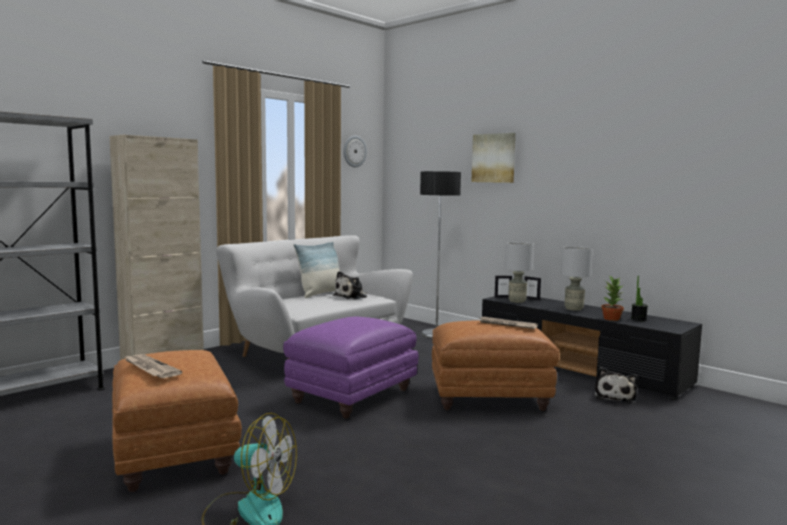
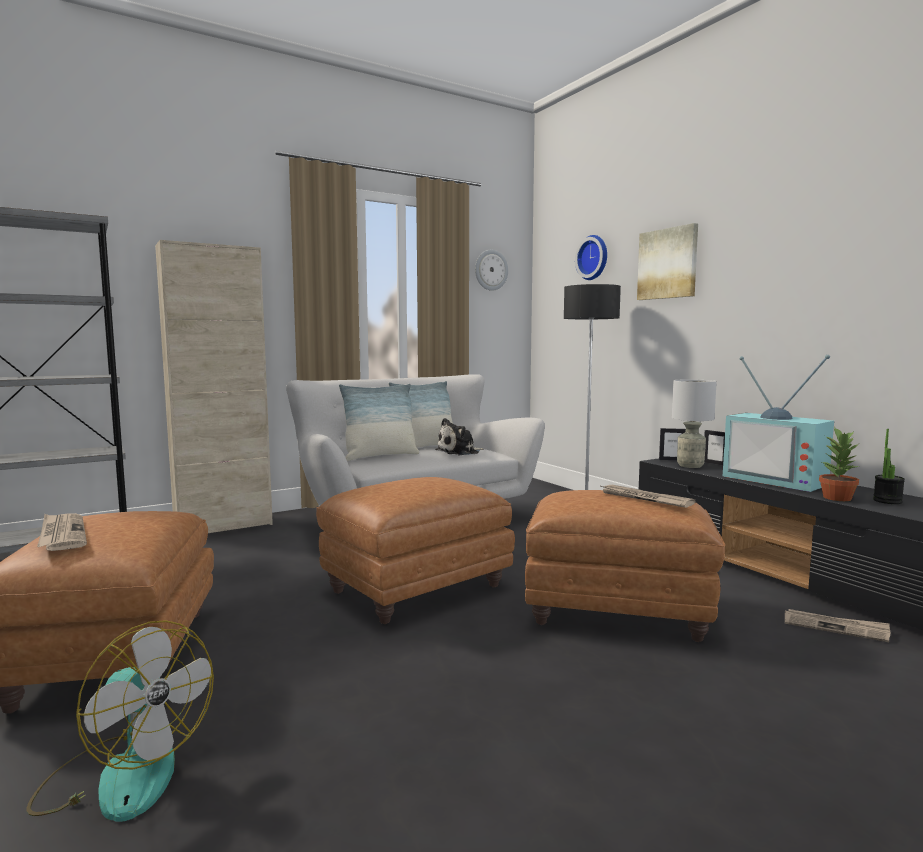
camera: 15 degrees right, 0 degrees up
(295, 302) = (380, 456): none -> pillow
(352, 397) = (416, 590): purple ottoman -> brown ottoman
(436, 147) = (594, 258): none -> wall clock
(574, 309) = (777, 480): grey table lamp -> television
(615, 396) = (835, 627): plush toy -> newspaper

